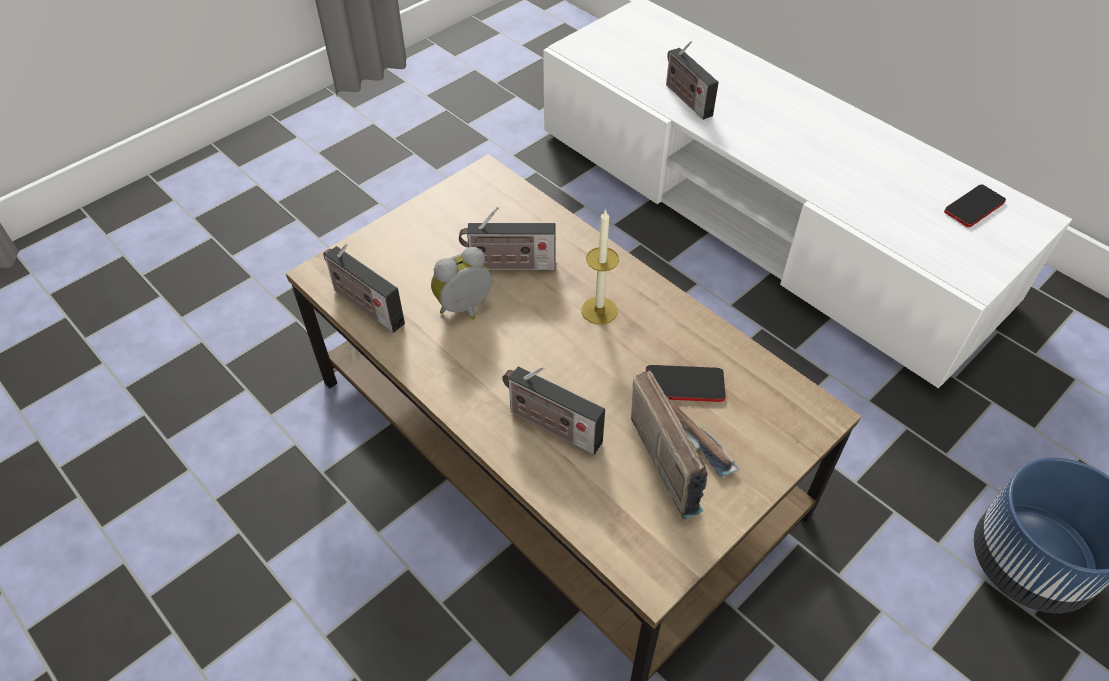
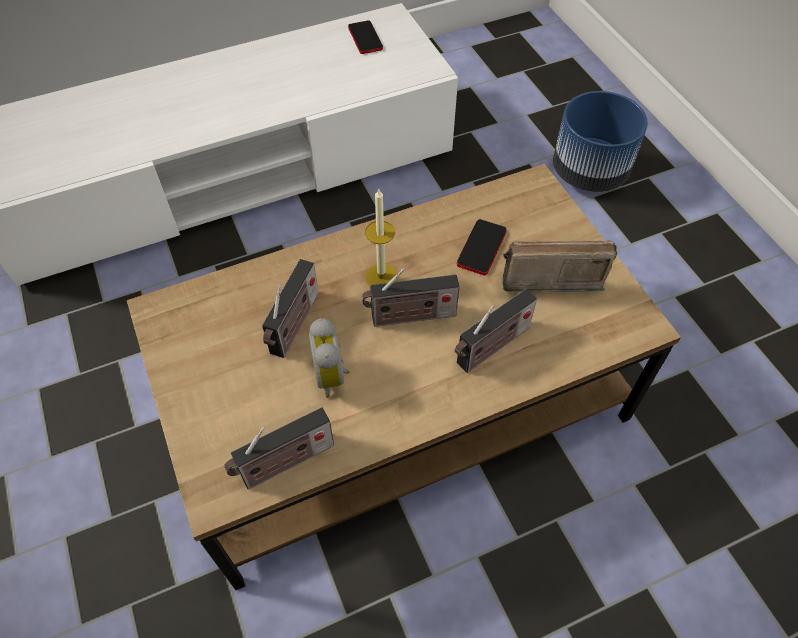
camera: 70 degrees left, 5 degrees up
(686, 98) = (132, 140): radio -> radio (409, 317)

